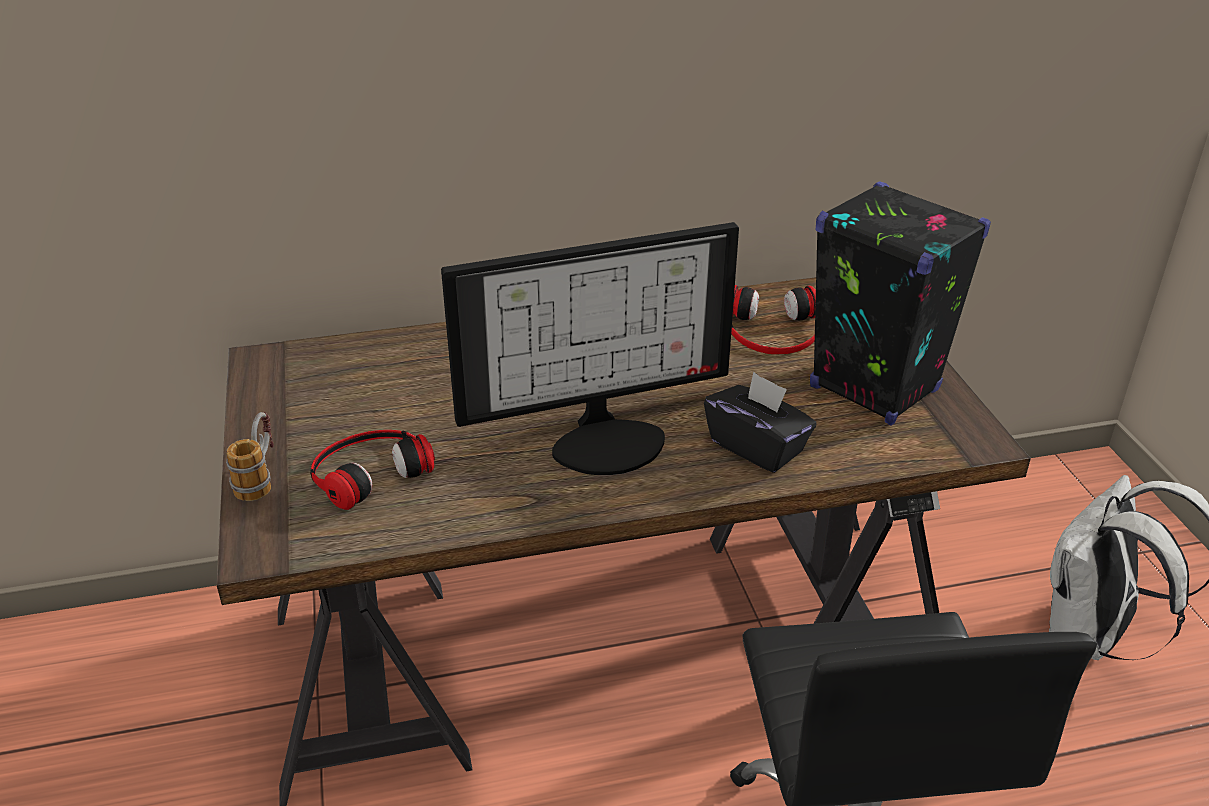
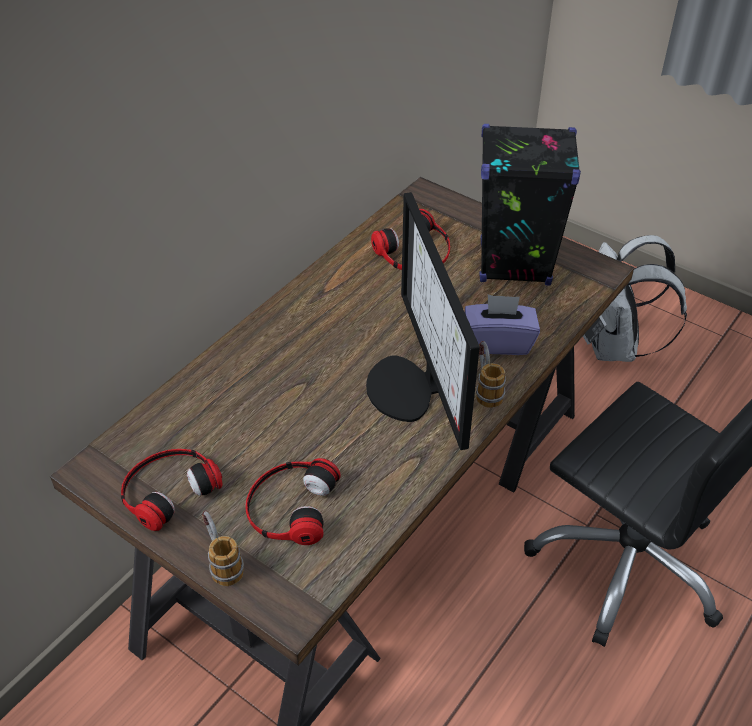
camera: 40 degrees left, 10 degrees up
(294, 403) = (168, 489): none -> headphones
(607, 439) = (410, 388): monitor -> monitor turned 135 degrees clockwise
(685, 479) = (485, 388): none -> mug
(757, 447) = (498, 342): black tissue box -> purple tissue box

